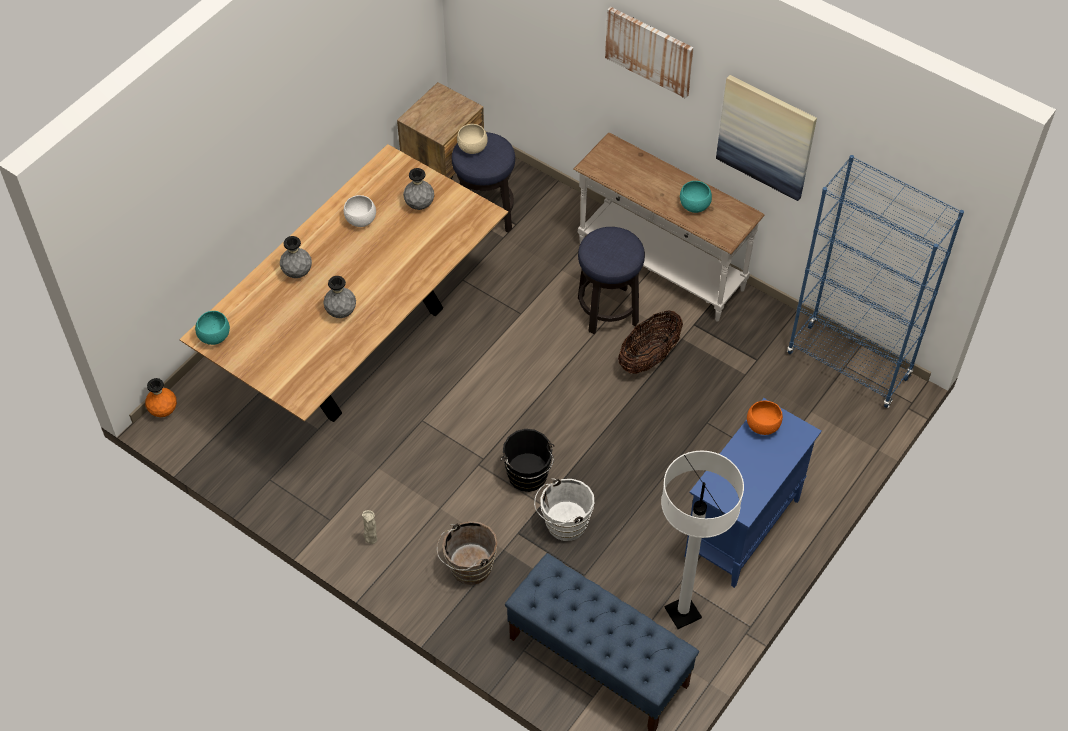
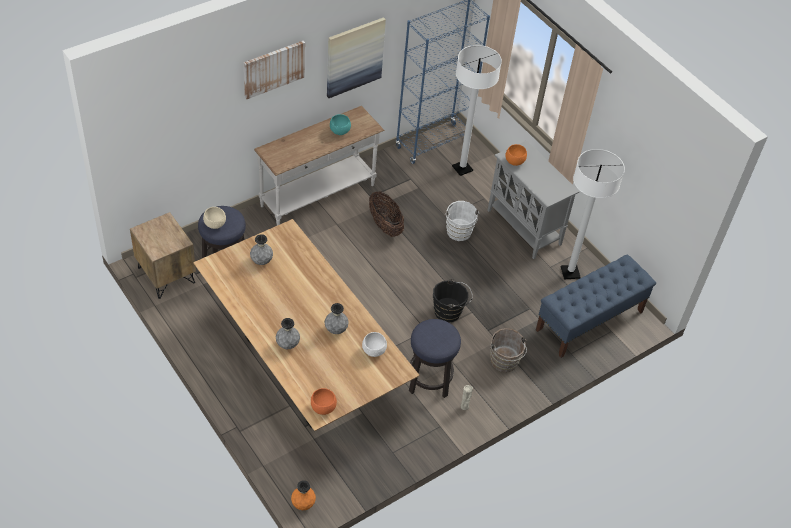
camera: 75 degrees left, 5 degrees down
(214, 337) = (323, 408): turquoise bowl -> orange bowl
(361, 221) = (258, 297): white bowl -> white bowl (374, 351)
(563, 524) = (490, 306): white bucket -> white bucket (459, 233)
(608, 310) = (339, 232): stool -> stool (429, 380)
(741, 529) = (524, 228): blue cabinet -> grey cabinet
(818, 416) = (462, 168): none -> white floor lamp

